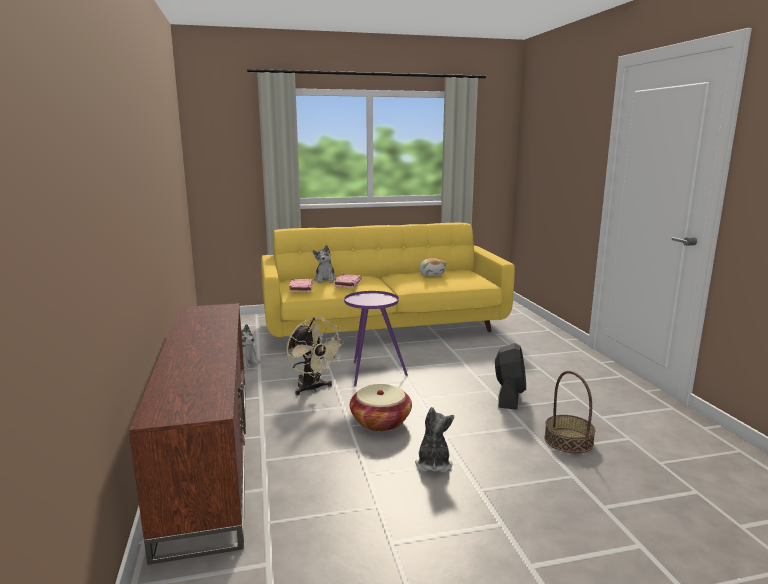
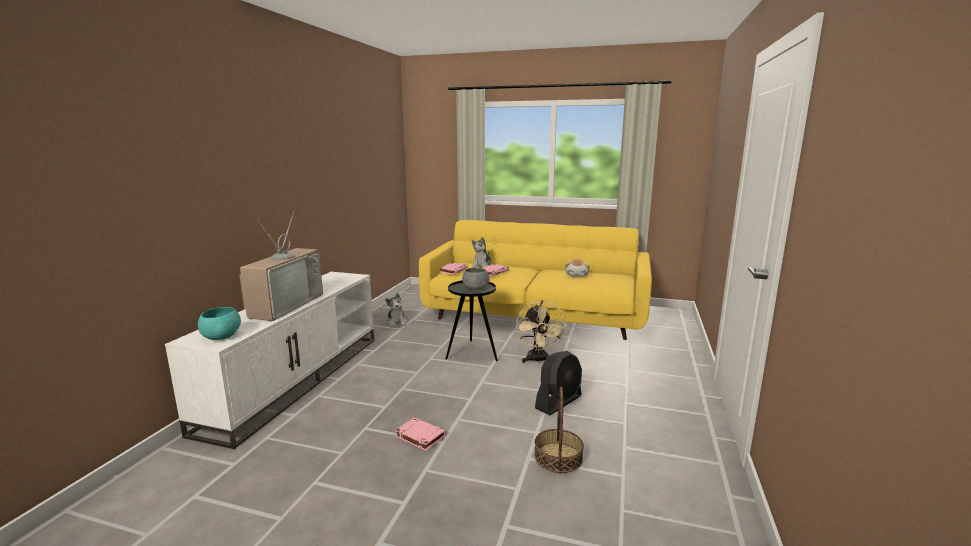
camera: 30 degrees right, 0 degrees up
(197, 403) = (220, 337): none -> turquoise bowl
(200, 352) = (283, 305): none -> television
(207, 451) = (296, 379): brown tv stand -> white tv stand
(312, 389) = (414, 353): beige fan -> beige fan (538, 360)
(372, 373) = (472, 352): purple side table -> black side table
(375, 299) = (476, 288): none -> grey bowl
(380, 421) = (427, 392): basket -> none
(433, 463) = (420, 436): plush toy -> pink book

